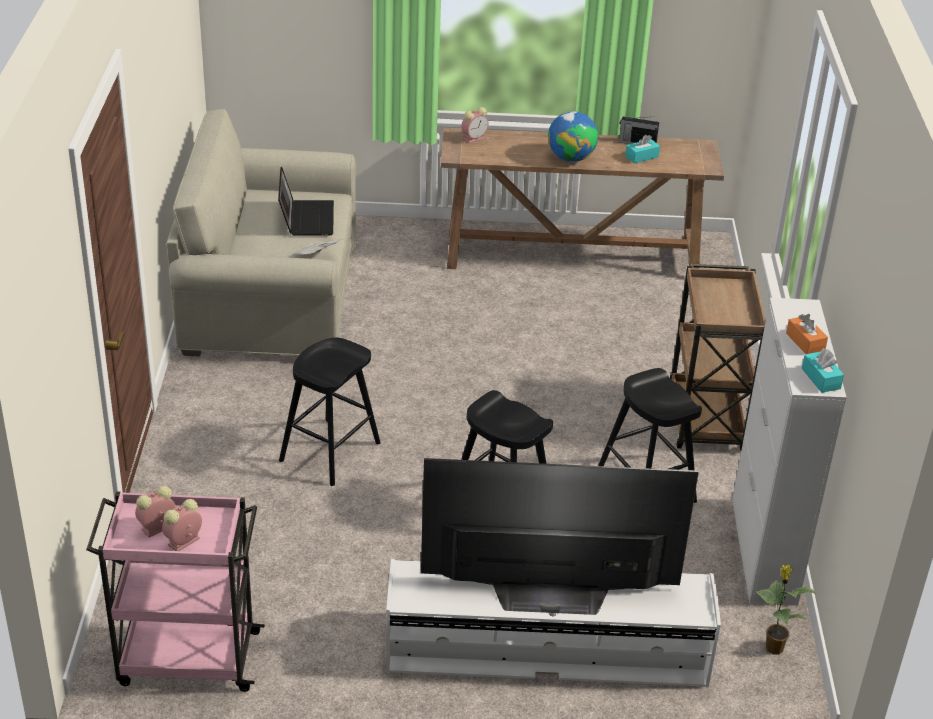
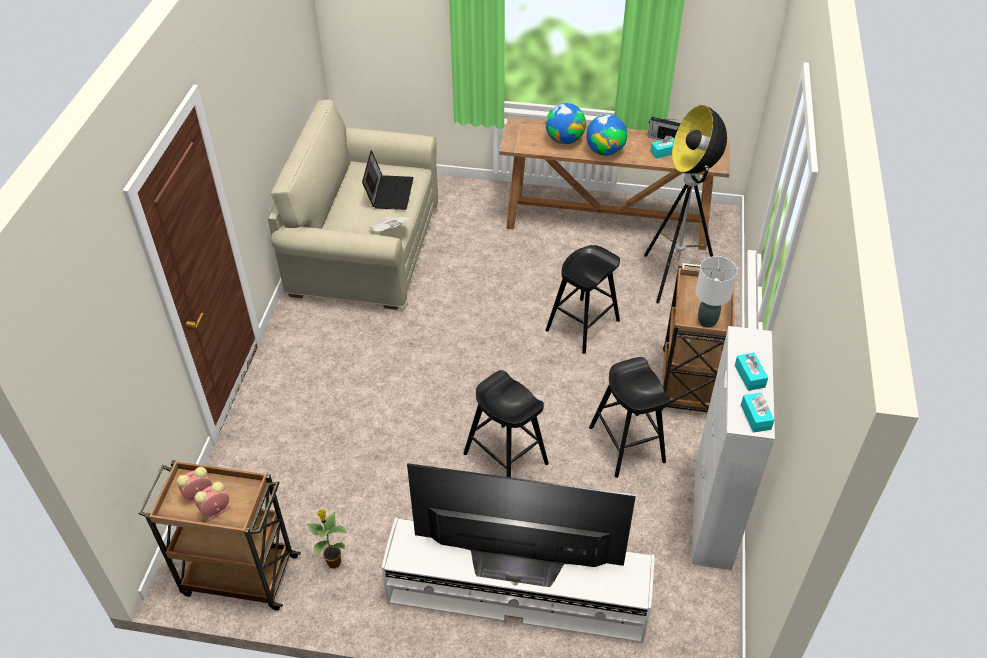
camera: 10 degrees right, 10 degrees up
(186, 658) = (238, 575): pink cart -> brown cart
(330, 452) = (383, 393): black stool -> black stool (582, 325)
(474, 138) = (530, 128): alarm clock -> none
(519, 148) = (564, 140): none -> globe
(667, 311) = (675, 278): none -> floor lamp
(732, 321) = (707, 321): none -> white table lamp
(773, 647) = (703, 609): potted plant -> potted plant (333, 561)
(805, 342) = (749, 376): orange tissue box -> turquoise tissue box

